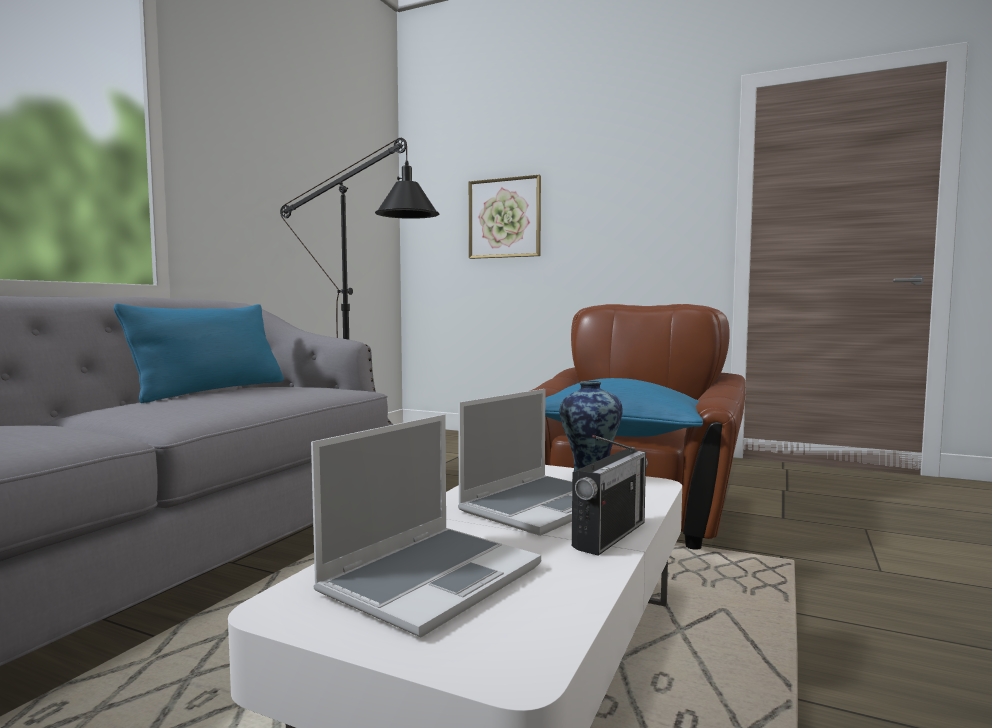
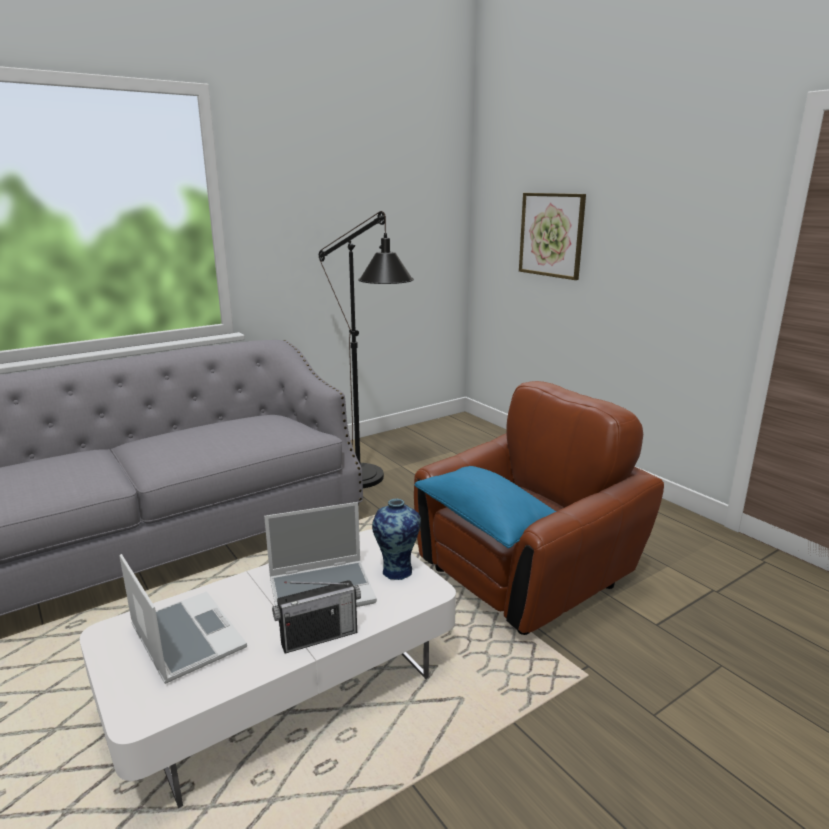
camera: 30 degrees right, 15 degrees up
(212, 390) = (226, 423): blue pillow -> none
(432, 578) = (185, 638): laptop -> laptop turned 105 degrees counterclockwise

